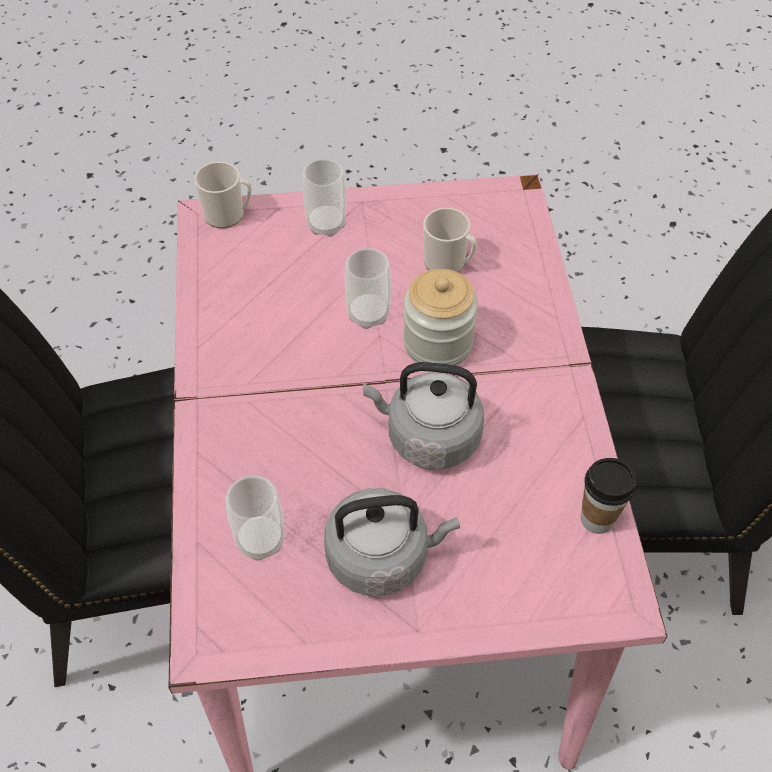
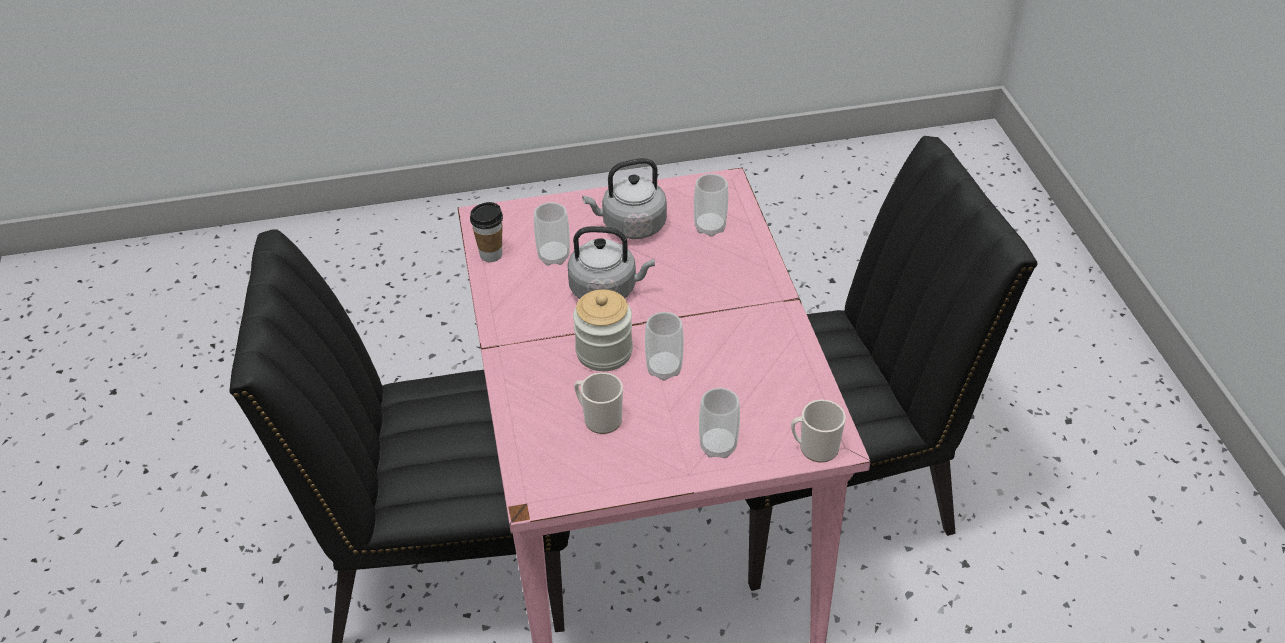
camera: 175 degrees right, 10 degrees down
(502, 505) = (554, 257): none -> cup

